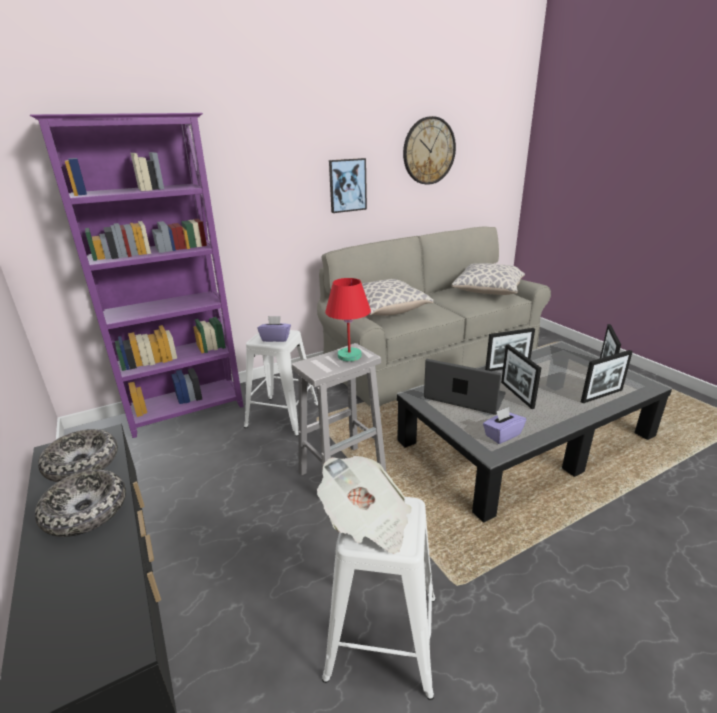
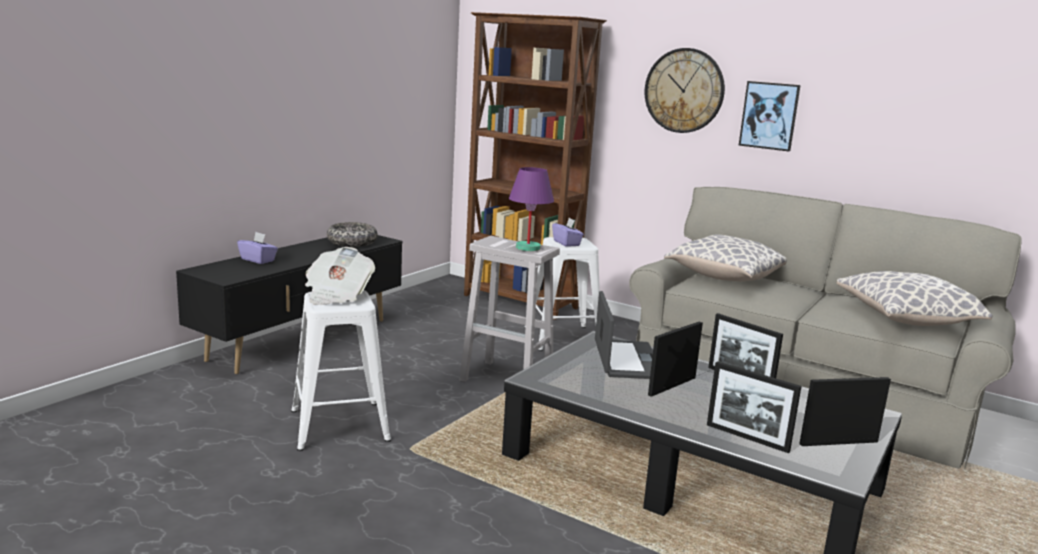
camera: 60 degrees right, 10 degrees down
(86, 511) = (312, 252): bowl -> none
(188, 411) = (520, 302): purple bookcase -> brown bookcase
(350, 356) = (528, 248): red table lamp -> purple table lamp
(429, 151) = (918, 89): wall clock -> wall clock (684, 90)
(502, 435) = (570, 381): purple tissue box -> purple tissue box (258, 260)

